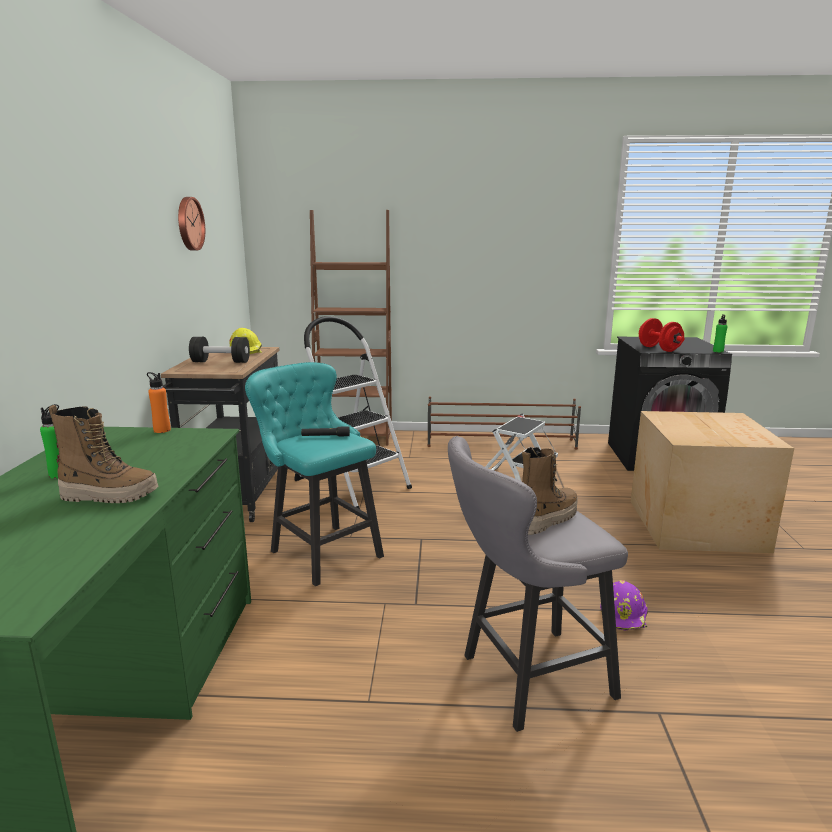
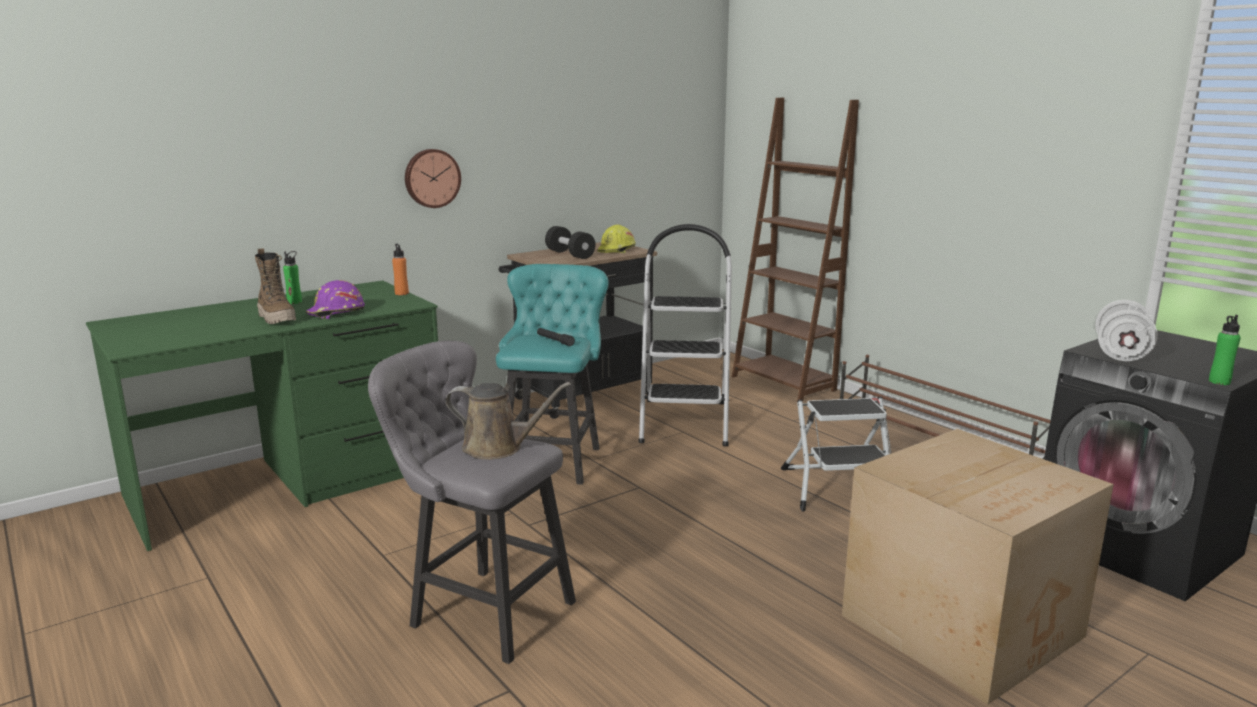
camera: 50 degrees right, 0 degrees up
(189, 224) = (597, 114): wall clock -> wall clock (431, 178)
(546, 519) = (498, 448): boot -> brown watering can
(624, 615) = (654, 630): purple hard hat -> purple hard hat (336, 313)
(659, 349) = (1121, 354): red dumbbell -> white dumbbell

